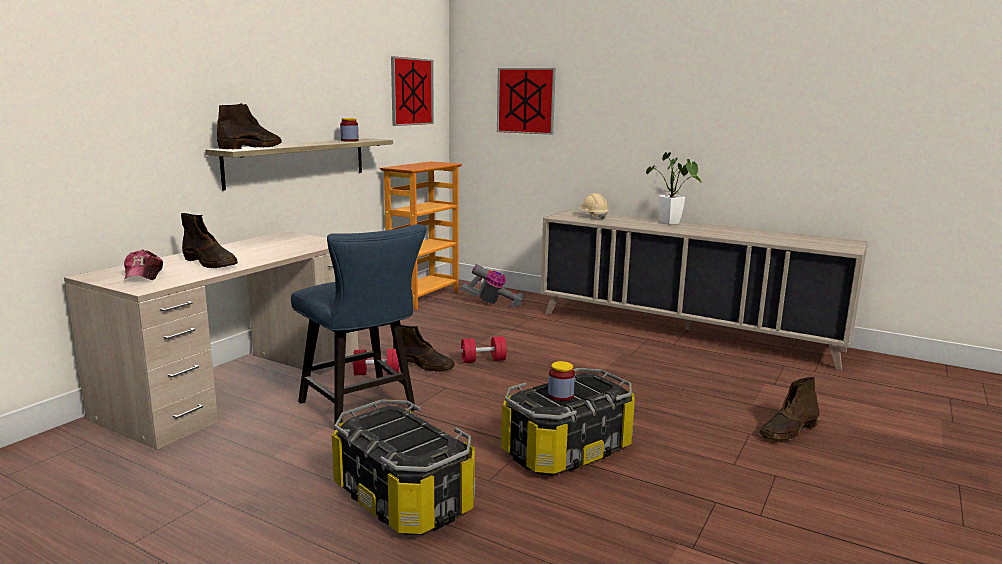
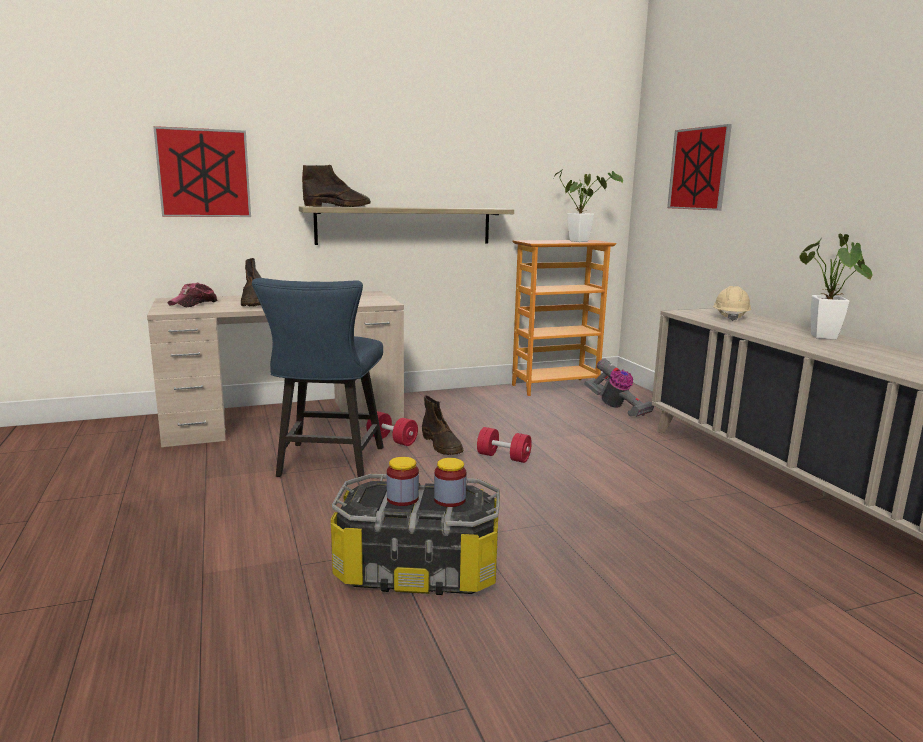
camera: 40 degrees right, 0 degrees up
(349, 140) = (462, 208): jar -> jar (449, 500)
(402, 499) = (214, 548): storage box -> none
(412, 91) = (571, 161): picture -> picture (204, 173)
(434, 164) = (582, 241): none -> potted plant
(788, 431) = (746, 679): brown boot -> none

